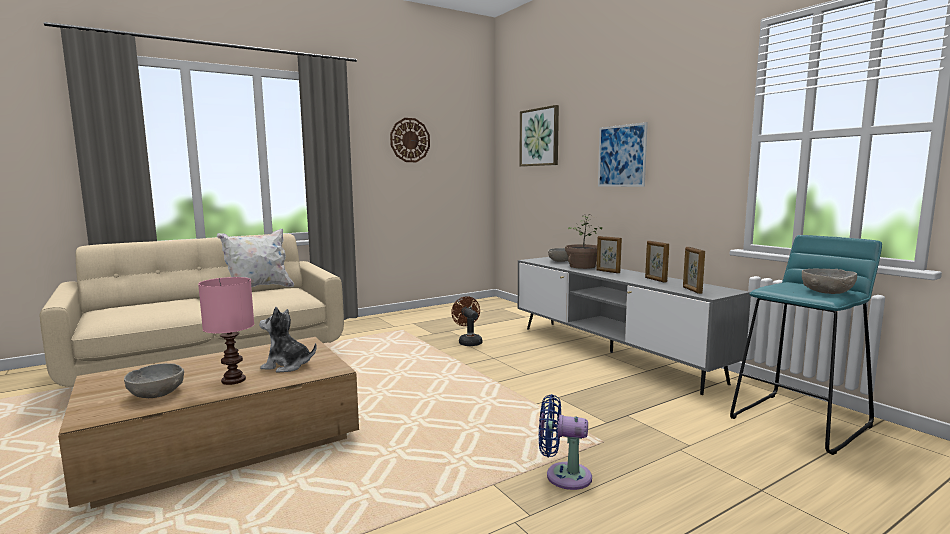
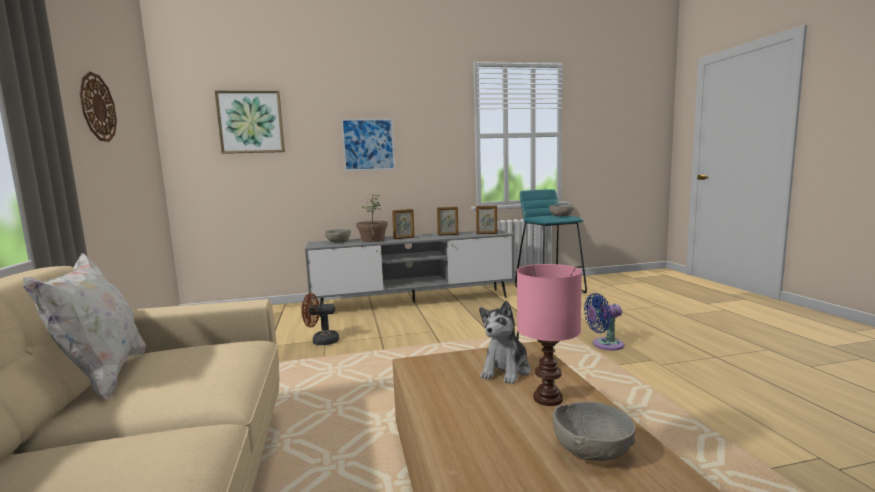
camera: 70 degrees left, 0 degrees up
(563, 476) = (604, 345): blue fan -> blue fan turned 45 degrees clockwise

